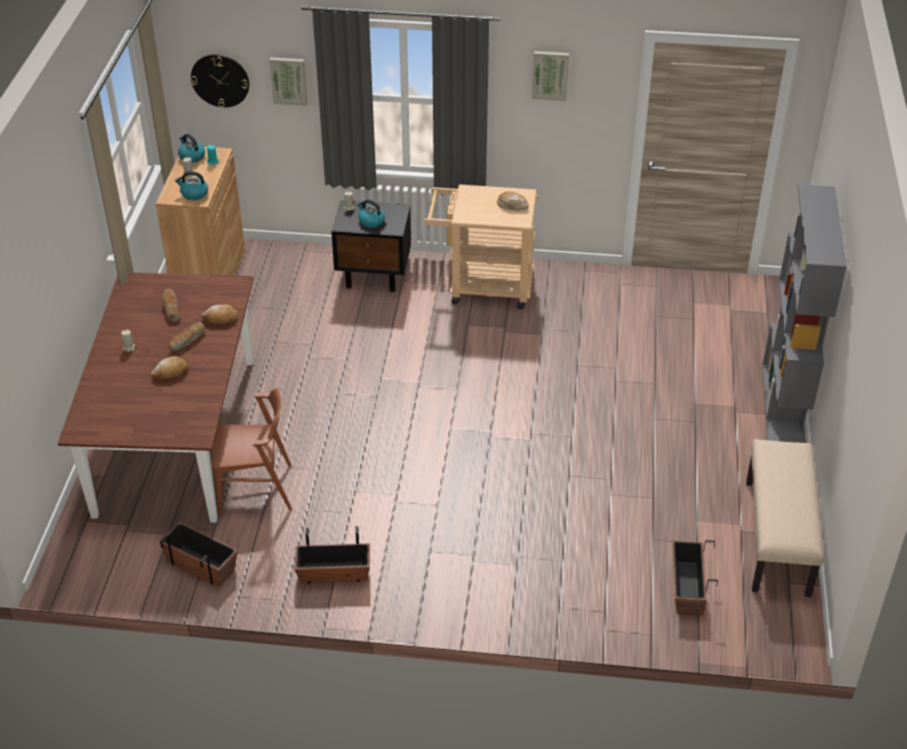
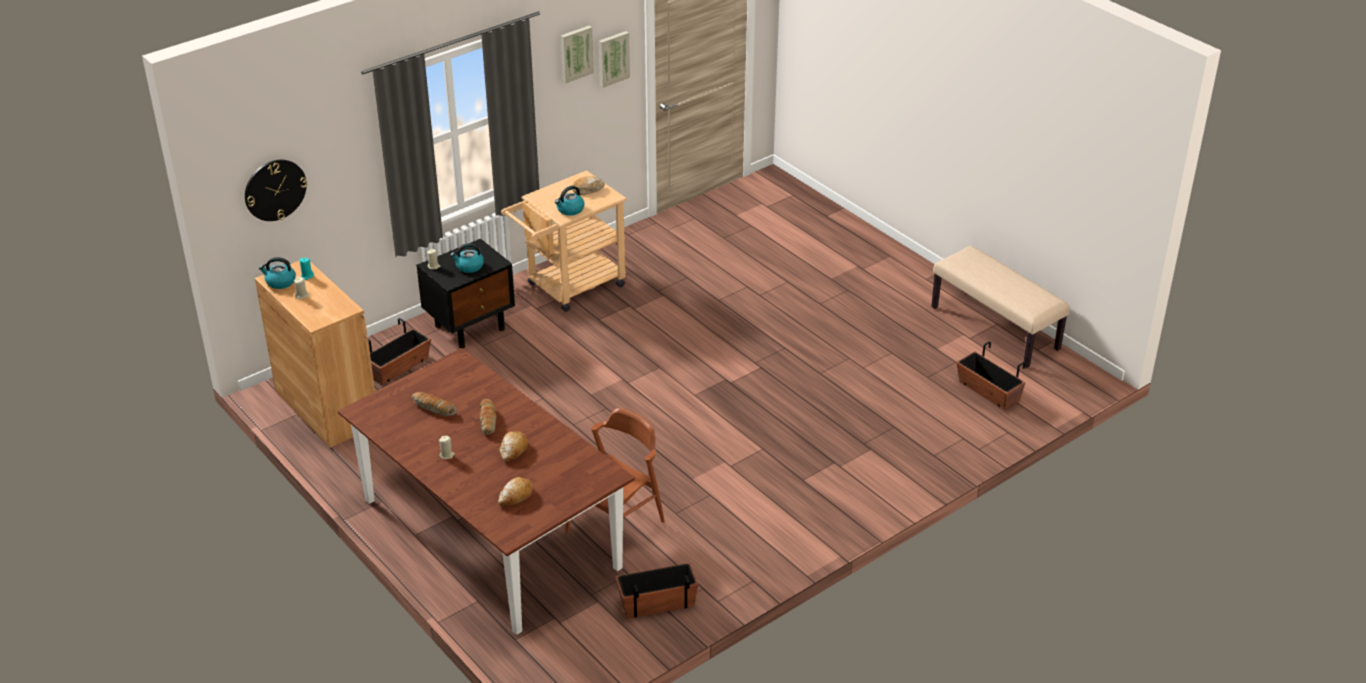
camera: 45 degrees left, 5 degrees down
(194, 194) = (334, 307): kettle -> kettle (570, 210)
(220, 319) = (488, 391): bread -> bread (515, 496)
(289, 80) = (344, 159): picture -> picture (613, 58)
(334, 573) = (761, 539): planter -> planter (399, 367)
(783, 407) = (887, 248): grey bookcase -> none

